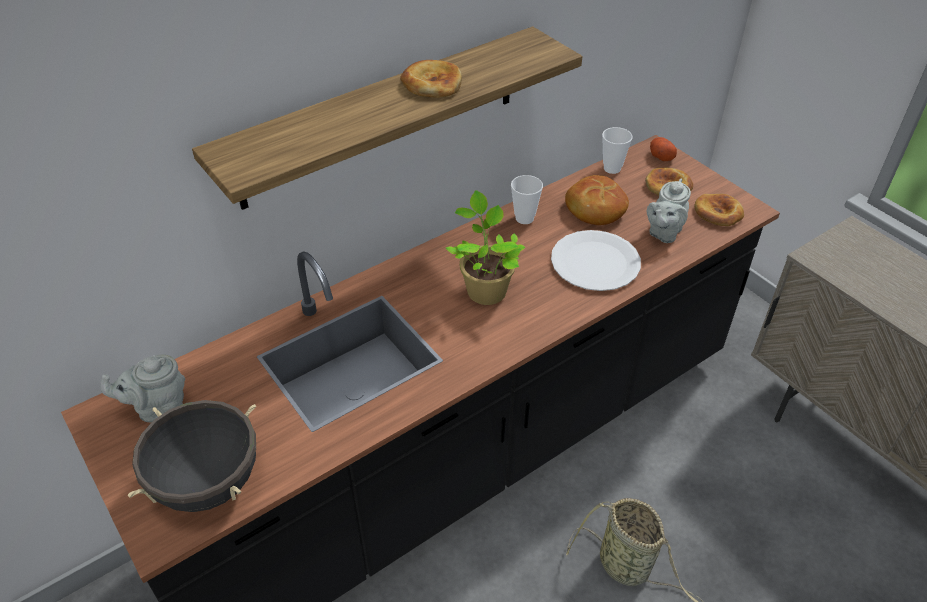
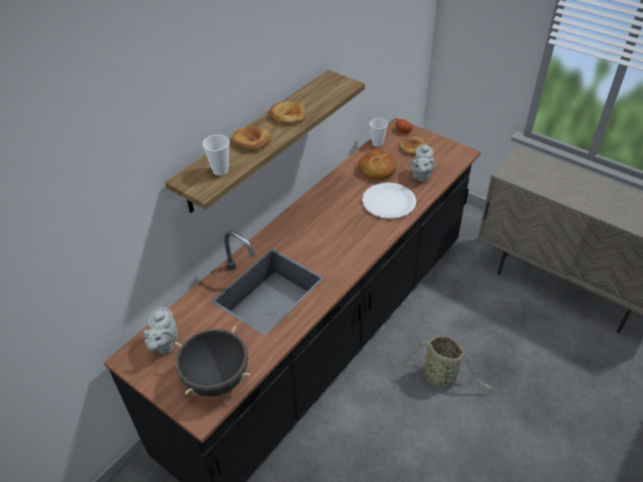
camera: 15 degrees left, 0 degrees up
(158, 407) = (164, 345): grey teapot -> grey teapot turned 45 degrees counterclockwise
(485, 289) = (331, 231): potted plant -> none
(524, 218) = (337, 184): cup -> cup (220, 170)
(718, 213) = (447, 158): bread -> bread (252, 141)

